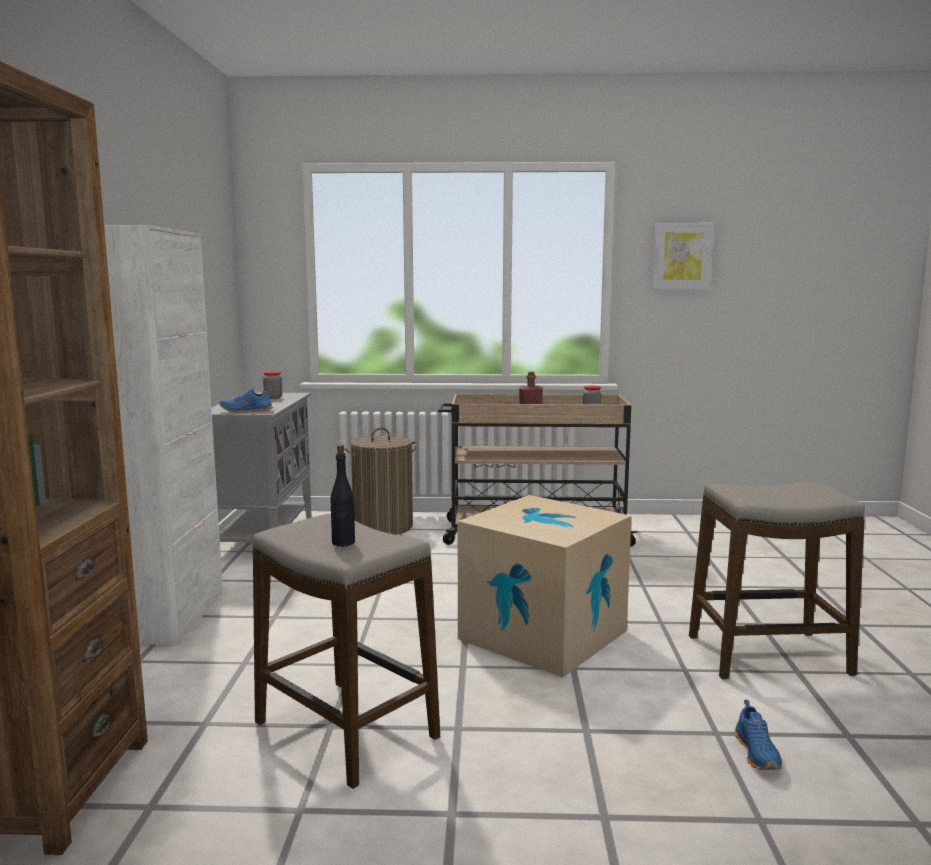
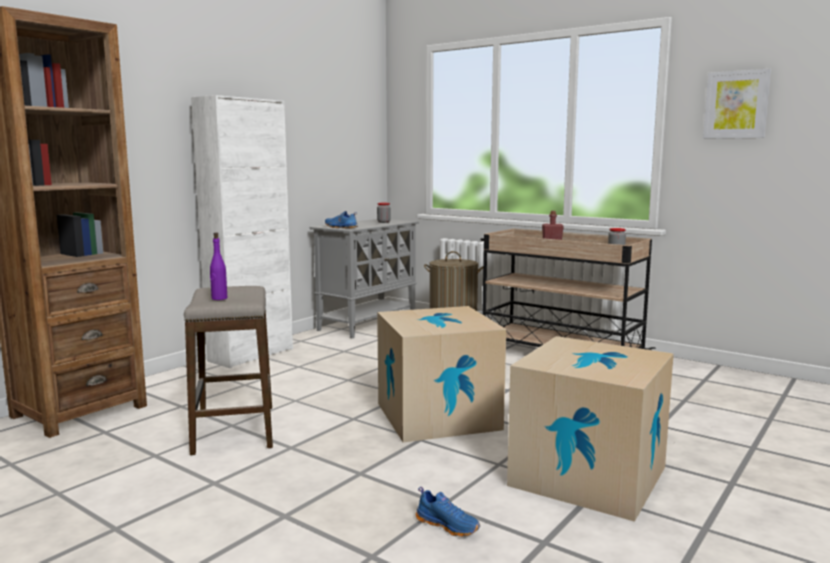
camera: 35 degrees right, 0 degrees up
(343, 543) = (219, 298): black bottle -> purple bottle
(758, 753) = (448, 525): blue shoe -> blue shoe turned 90 degrees counterclockwise
(767, 655) = (588, 476): stool -> cardboard box

